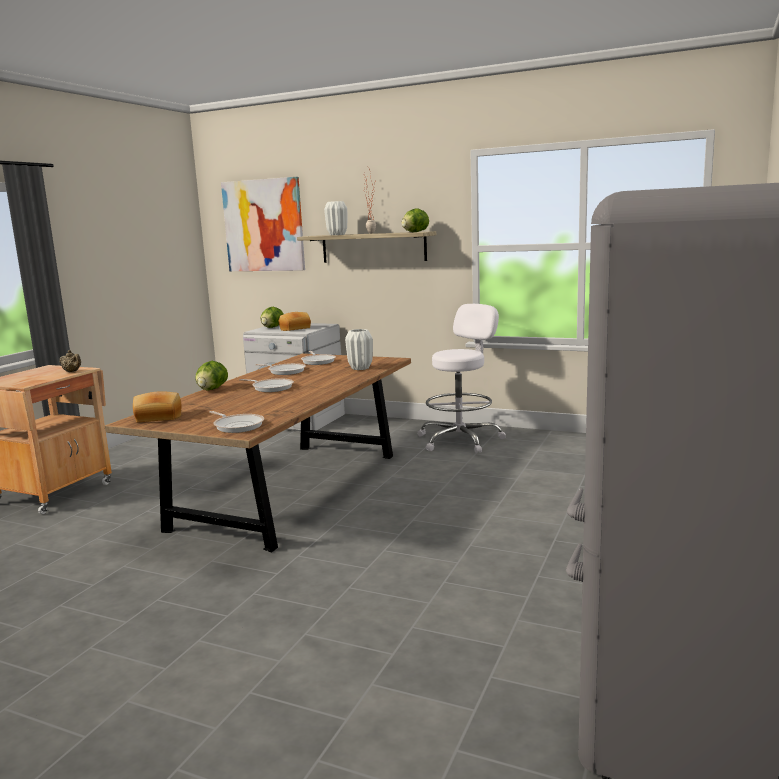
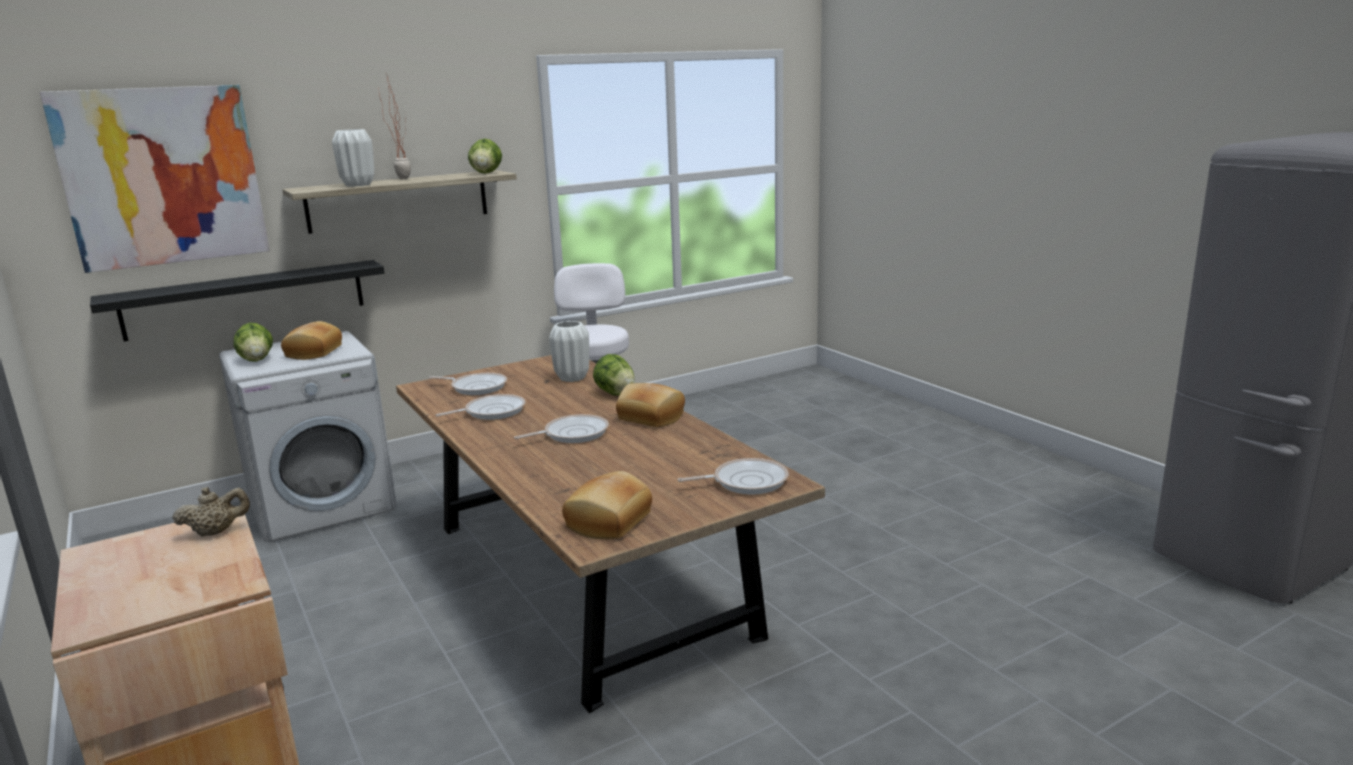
camera: 55 degrees left, 5 degrees up
(212, 389) = (501, 466): lettuce -> lettuce (616, 394)
(293, 296) = (246, 299): none -> black shelf
(315, 392) = (650, 418): none -> bread

